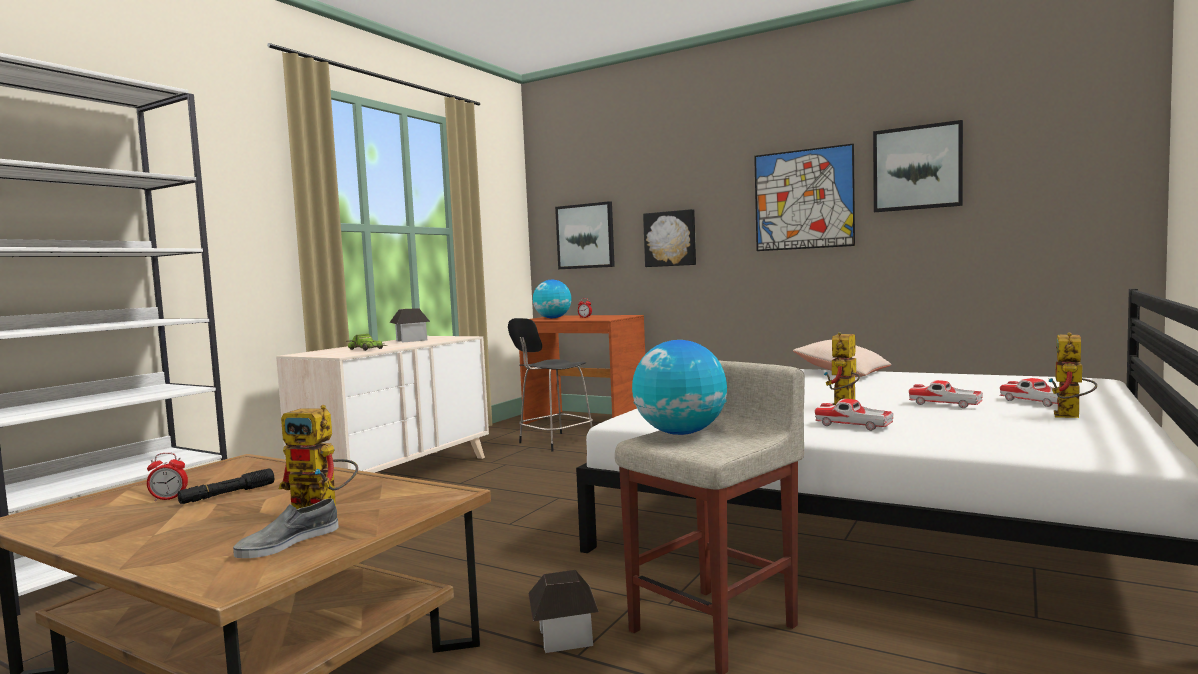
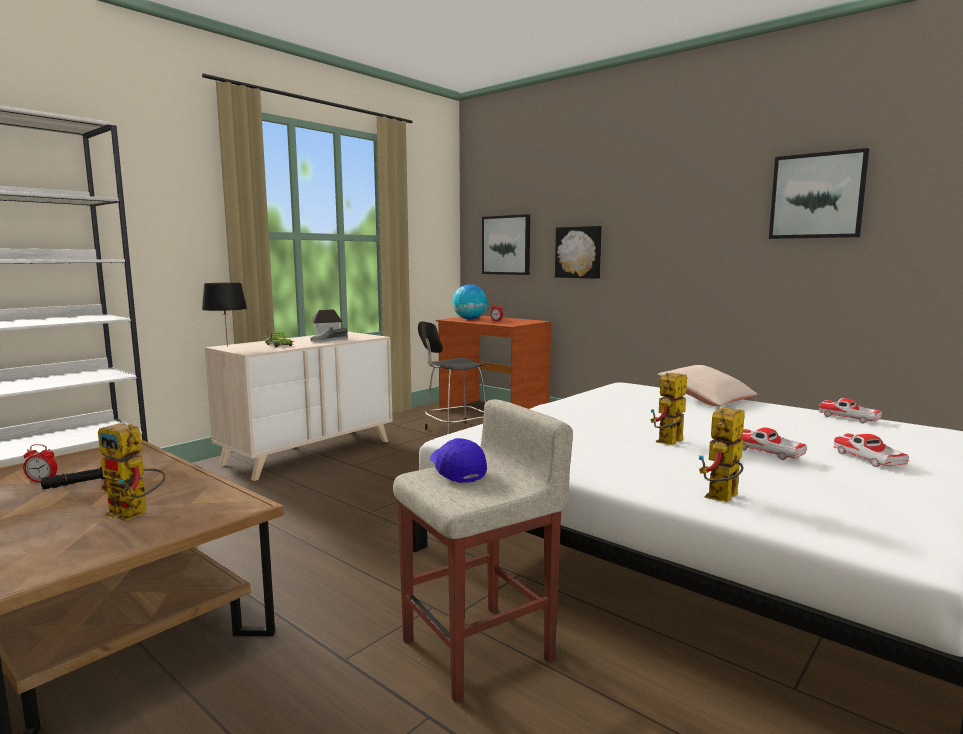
camera: 10 degrees right, 5 degrees up
(288, 542) = (79, 544): grey shoe -> grey shoe (329, 341)
(304, 353) = (227, 346): none -> black table lamp
(564, 637) = (346, 637): toy house -> none
(680, 433) = (457, 471): globe -> blue cap
(803, 199) = (702, 222): picture -> none
(854, 425) = (656, 469): toy car -> toy car (849, 418)
(1071, 417) = (887, 484): toy robot -> toy robot (722, 499)

